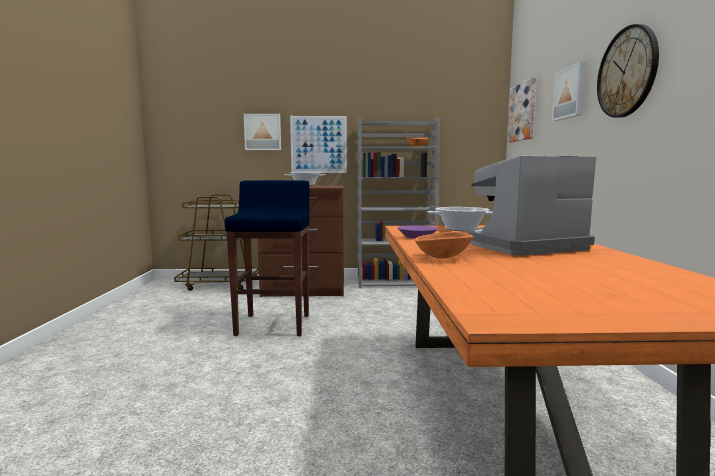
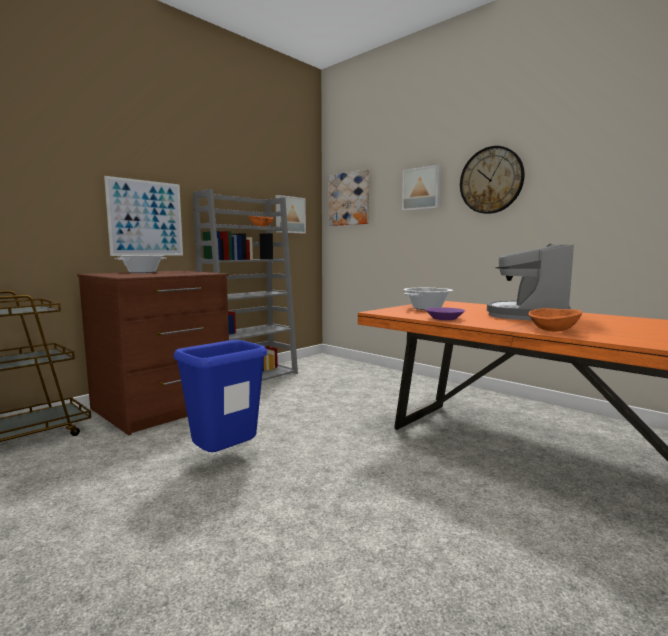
camera: 45 degrees left, 0 degrees up
(263, 132) = (62, 195): picture -> picture (289, 215)
(274, 324) = (226, 458): blue stool -> blue trash can

